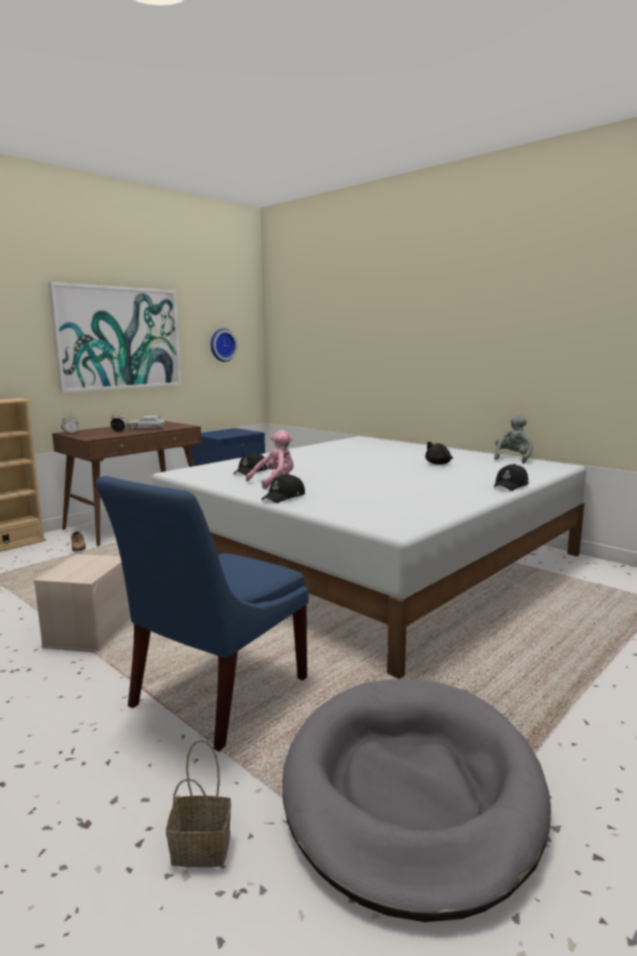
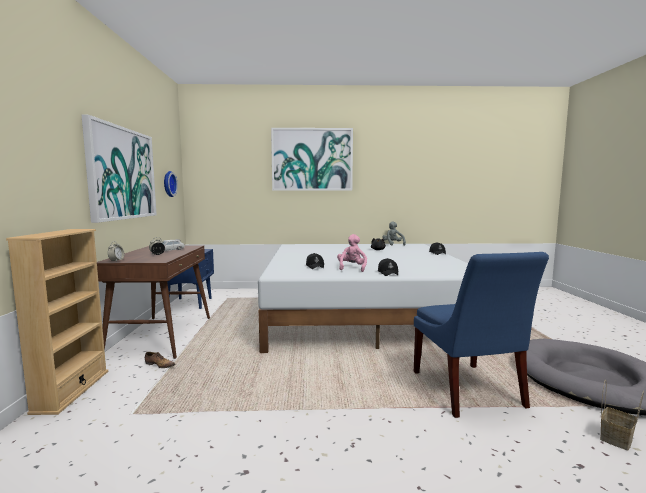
camera: 45 degrees left, 5 degrees down
(89, 632) = (330, 401): beige storage box -> none
(404, 301) = (312, 159): none -> picture

